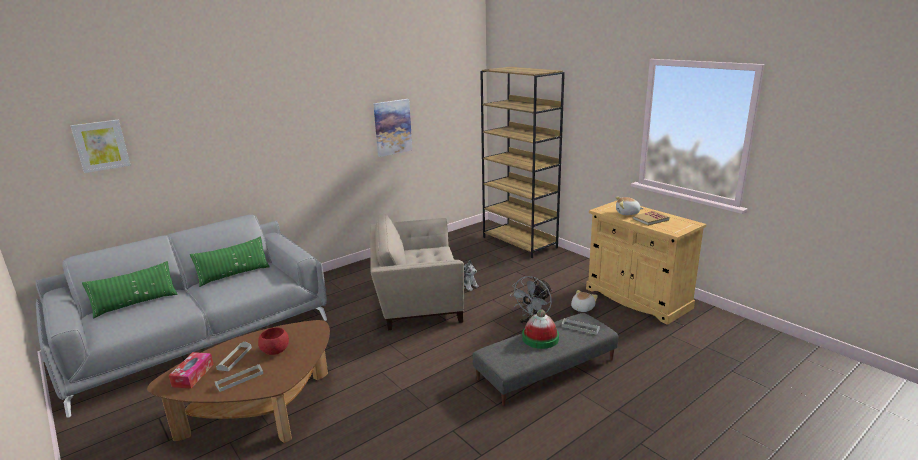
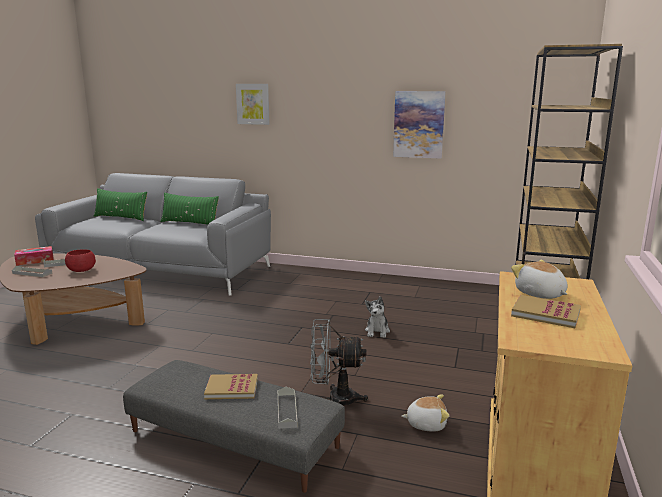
camera: 55 degrees right, 5 degrees down
(101, 145) = (151, 94): picture -> picture (253, 104)
(416, 300) = (310, 317): beige armchair -> none
(540, 338) = (232, 388): hat -> book

